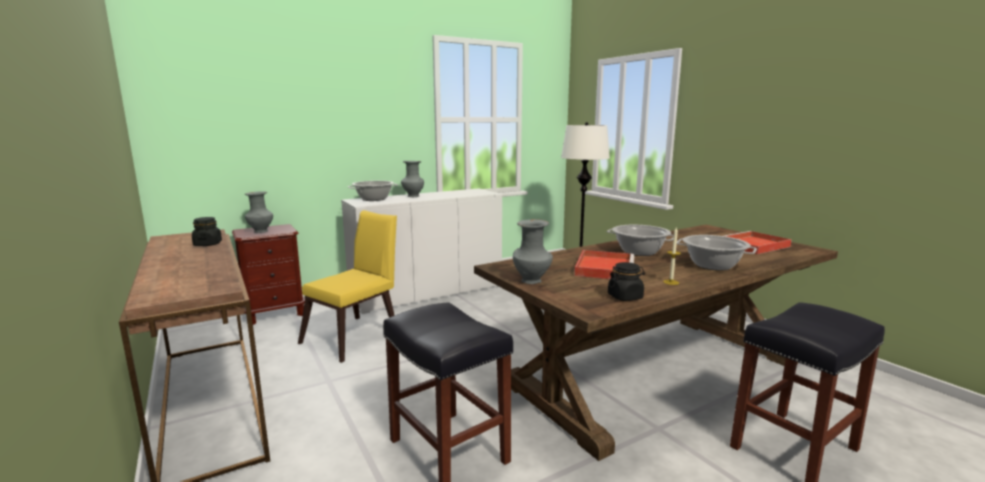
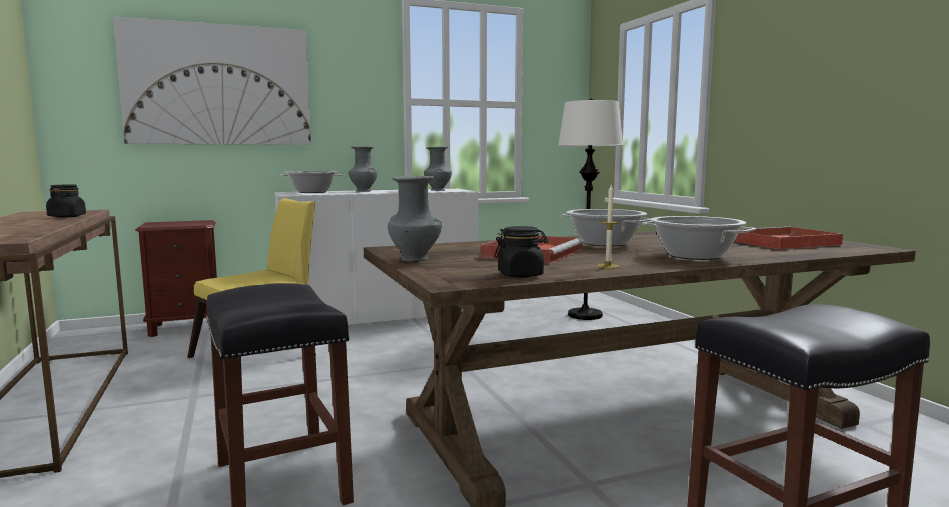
camera: 10 degrees right, 5 degrees down
(261, 231) = (171, 224): grey vase -> grey vase (438, 190)
(289, 111) = (218, 85): none -> picture

